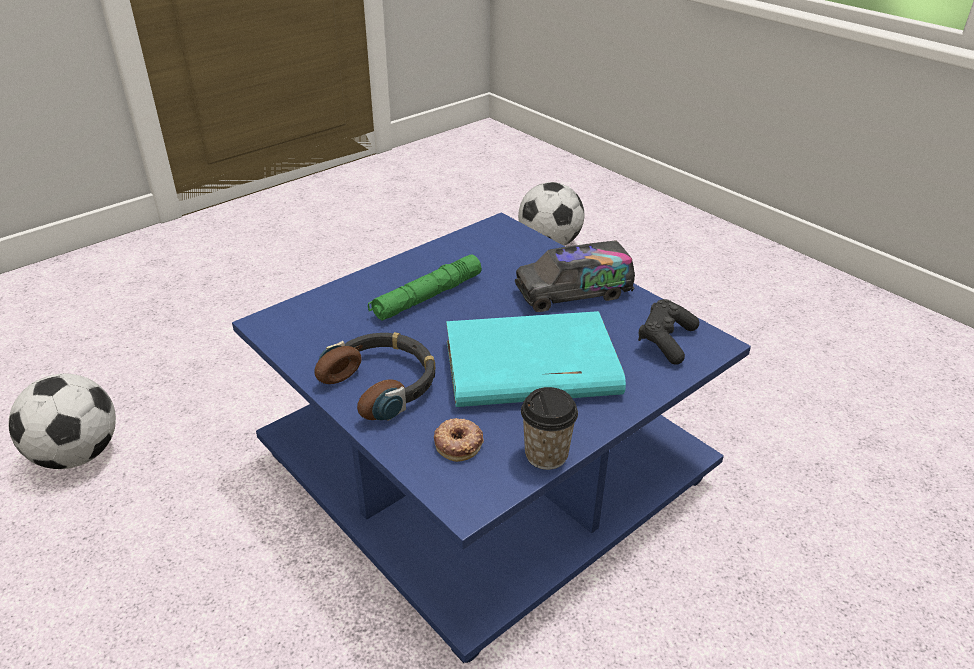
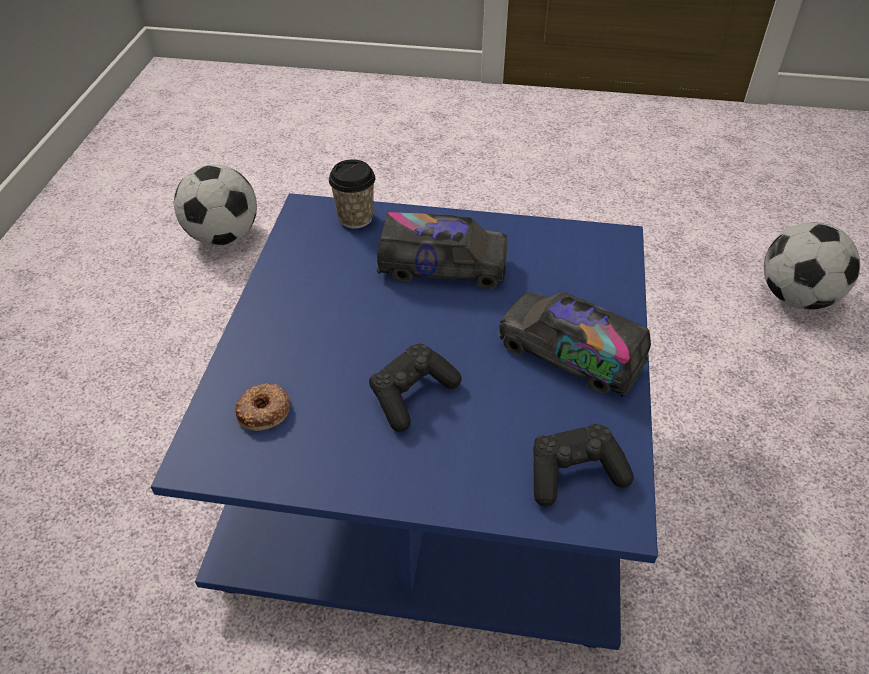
camera: 50 degrees right, 10 degrees up
(382, 383) = (296, 317): headphones -> none
(427, 297) = (442, 267): green flashlight -> toy truck
(529, 369) = (412, 395): turquoise book -> black game controller
(546, 455) = (301, 479): cup -> cup (355, 218)

